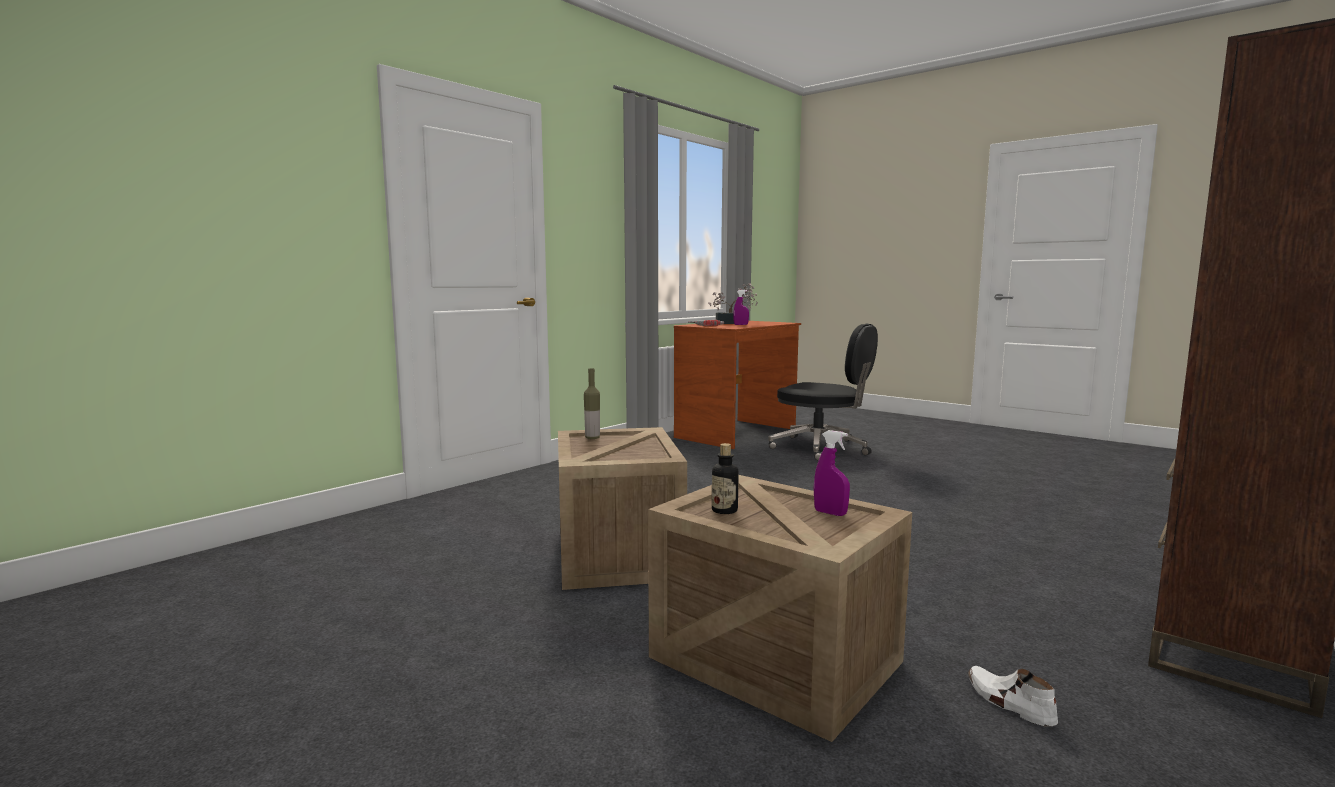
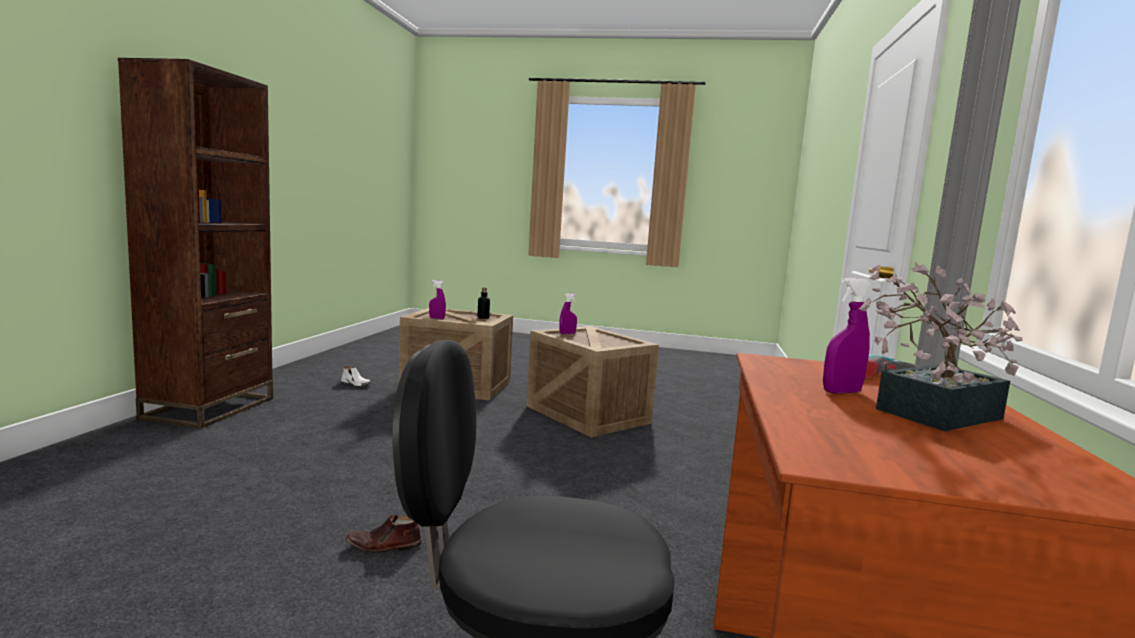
camera: 150 degrees right, 0 degrees up
(592, 438) = (625, 344): bottle -> none
(631, 458) = (567, 333): none -> purple spray bottle
(883, 484) = (383, 546): none -> brown shoe

